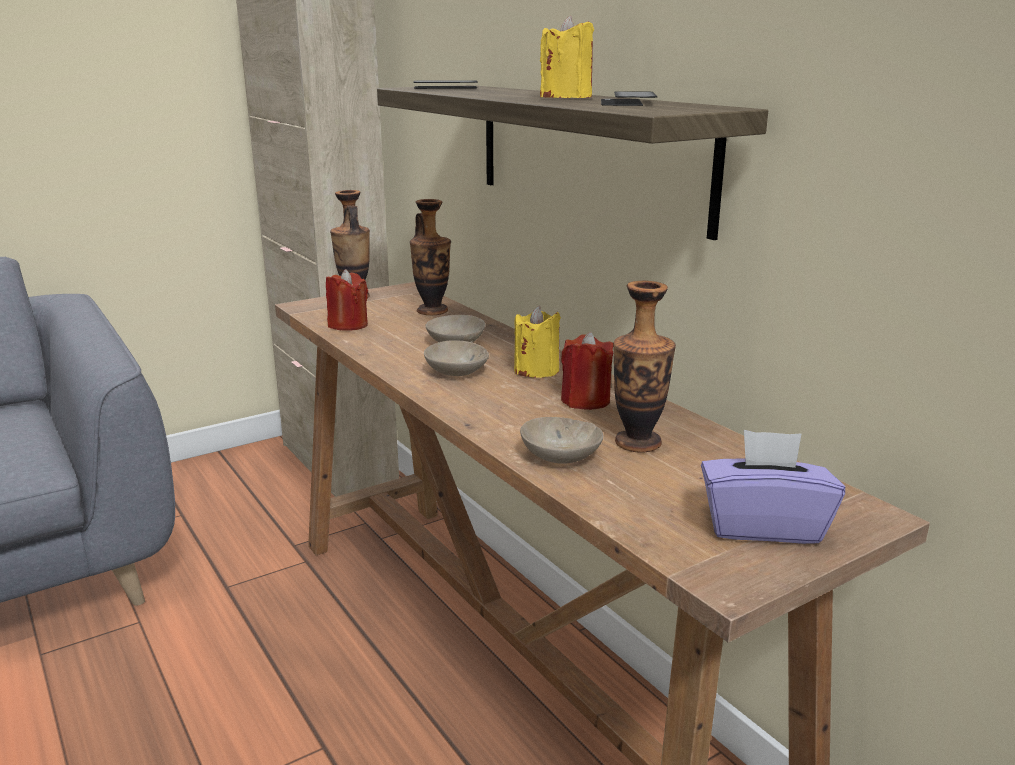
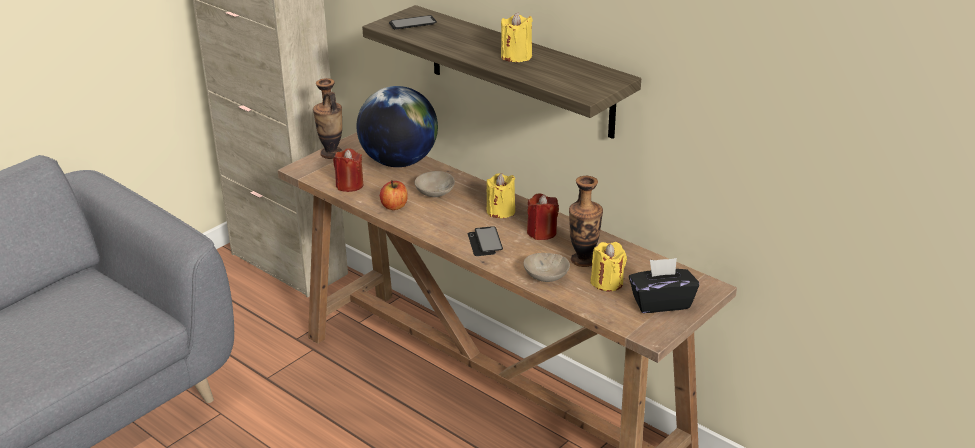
camera: 15 degrees left, 10 degrees up
(388, 350) = (394, 206): none -> apple
(432, 311) = (399, 162): vase -> globe
(454, 371) = (450, 219): beige bowl -> none
(627, 102) = (560, 69): phone -> phone (485, 243)
(666, 479) = (607, 282): none -> yellow candle
(762, 525) = (661, 302): purple tissue box -> black tissue box

